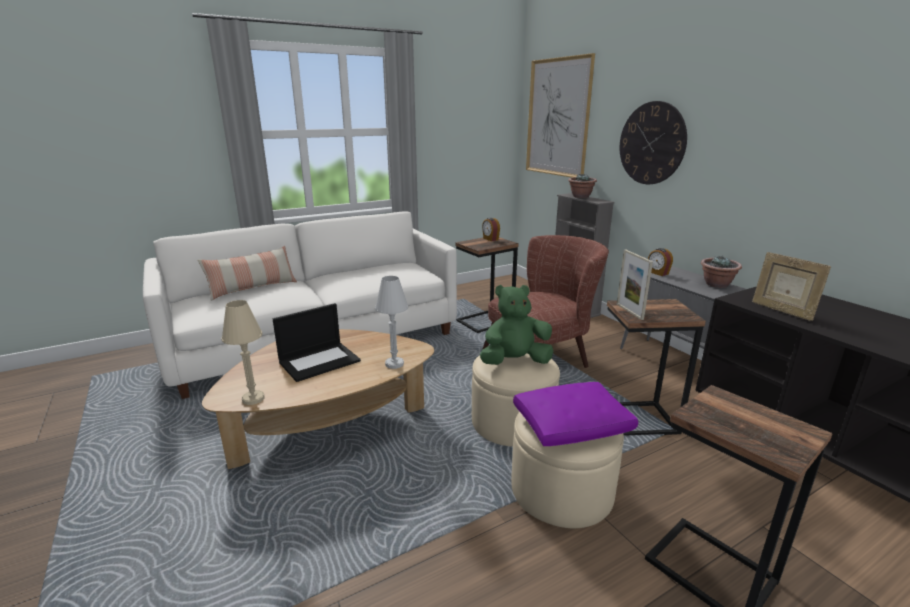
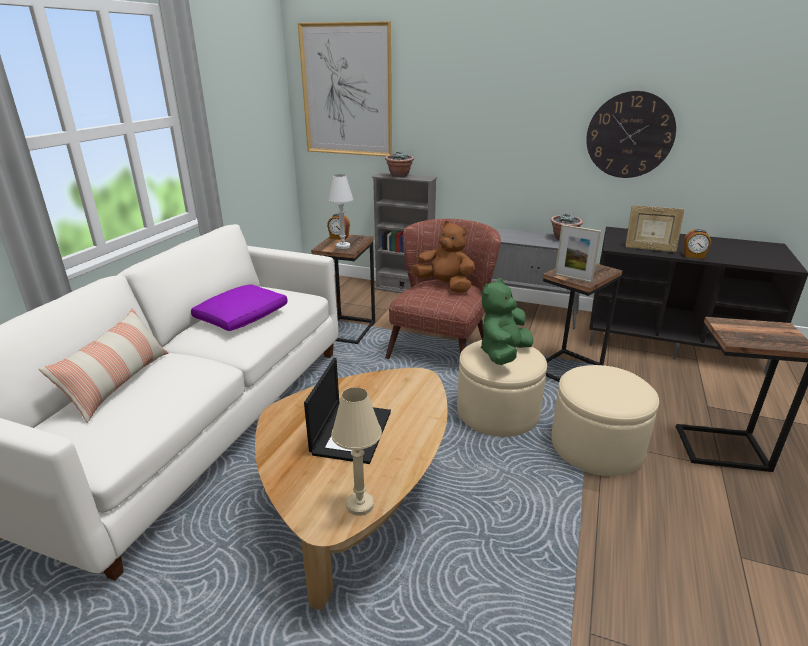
camera: 40 degrees left, 5 degrees up
(394, 364) = (425, 400): white table lamp -> white table lamp (343, 246)
(546, 297) = (445, 286): none -> brown plush toy
(572, 425) = (617, 387): purple pillow -> purple pillow (242, 317)
(651, 143) = (473, 117): wall clock -> wall clock (630, 135)
(657, 273) = (514, 238): alarm clock -> alarm clock (693, 256)

